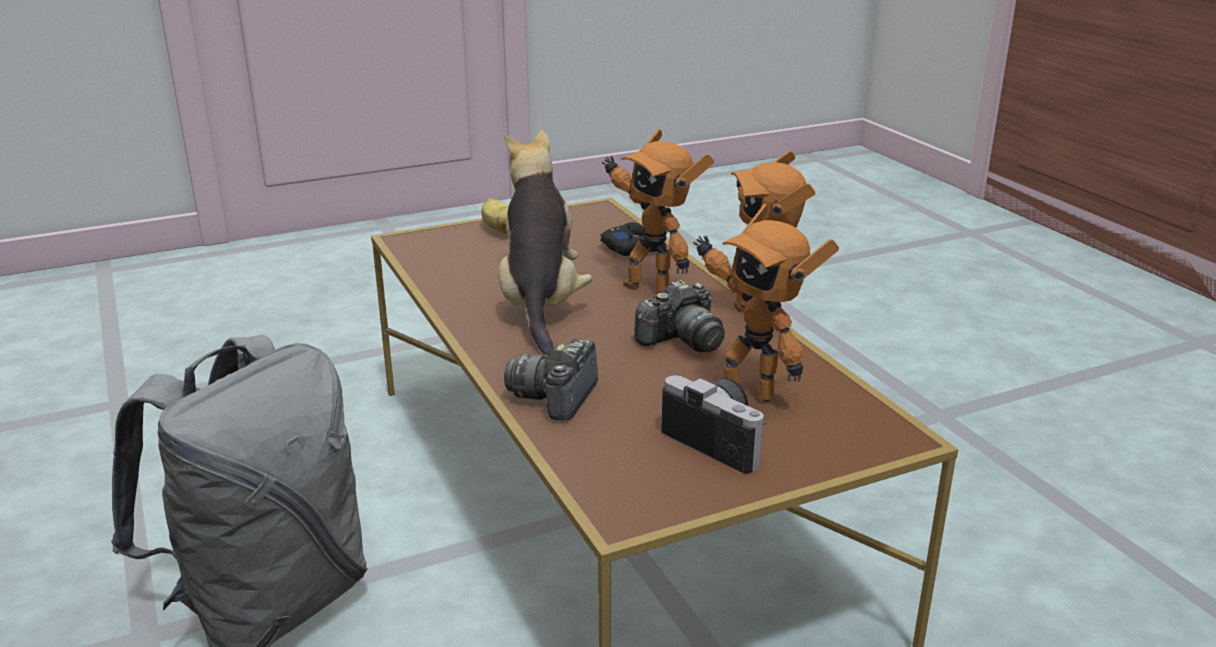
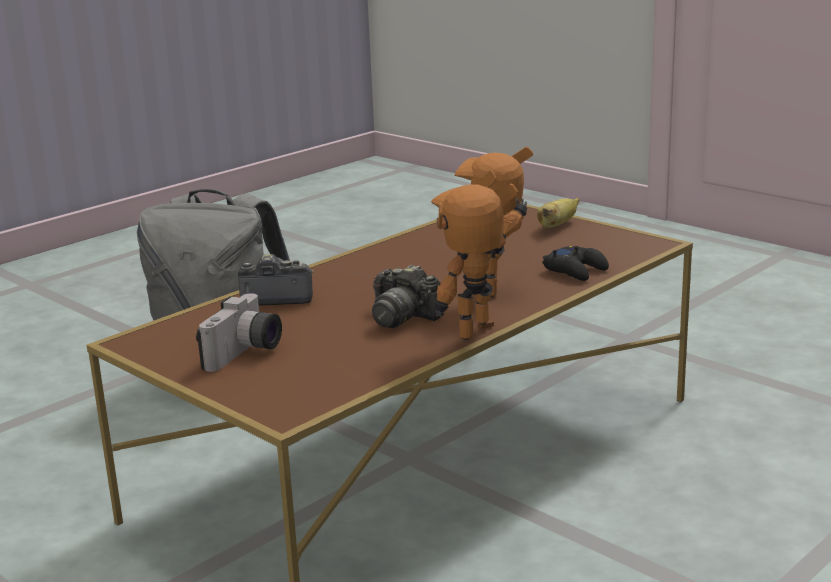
camera: 70 degrees right, 5 degrees down
(540, 303) = (426, 264): plush toy -> none
(748, 391) = (330, 351): toy robot -> none

